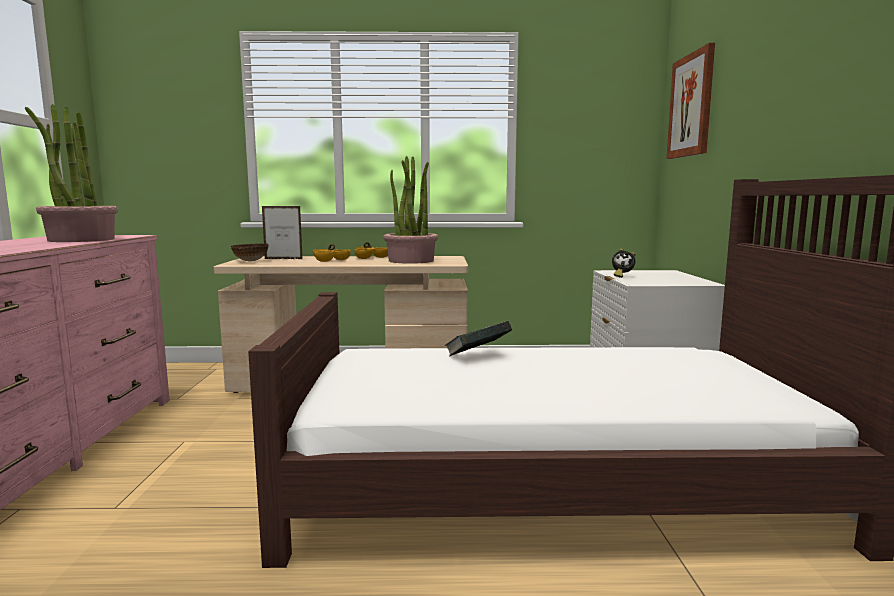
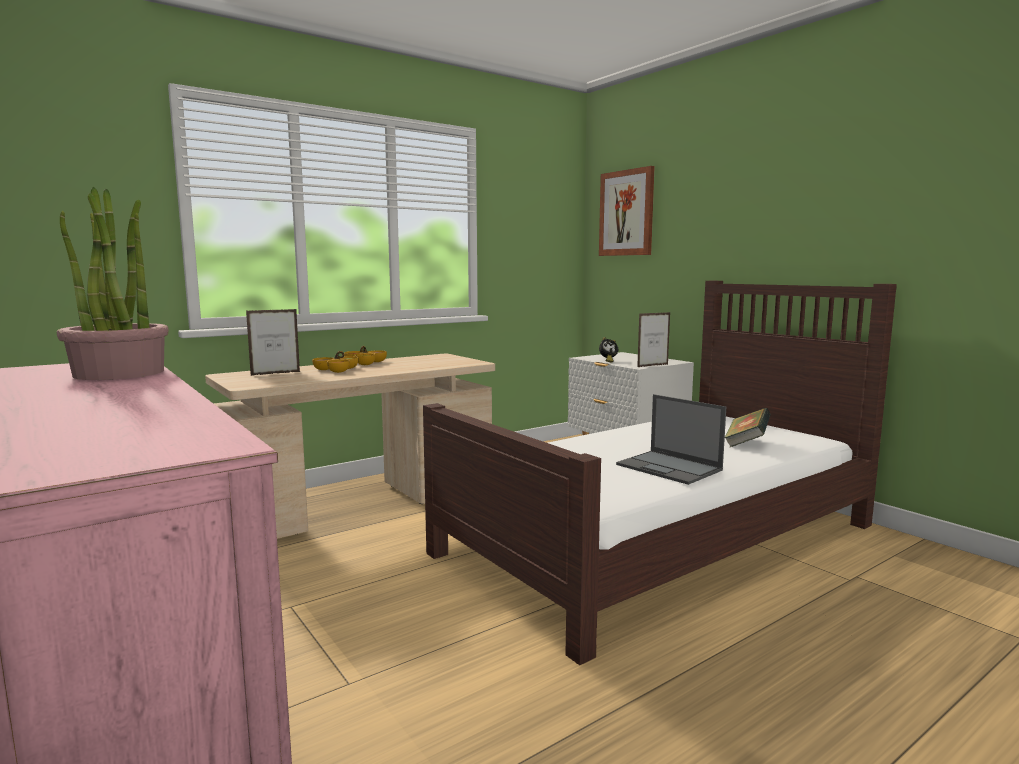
camera: 35 degrees left, 0 degrees up
(250, 261) = (247, 380): bowl -> none
(411, 261) = (424, 363): potted plant -> none
(477, 356) = (588, 445): book -> book (746, 443)
(498, 393) = (670, 468): none -> laptop
(657, 284) = (653, 366): none -> picture frame

